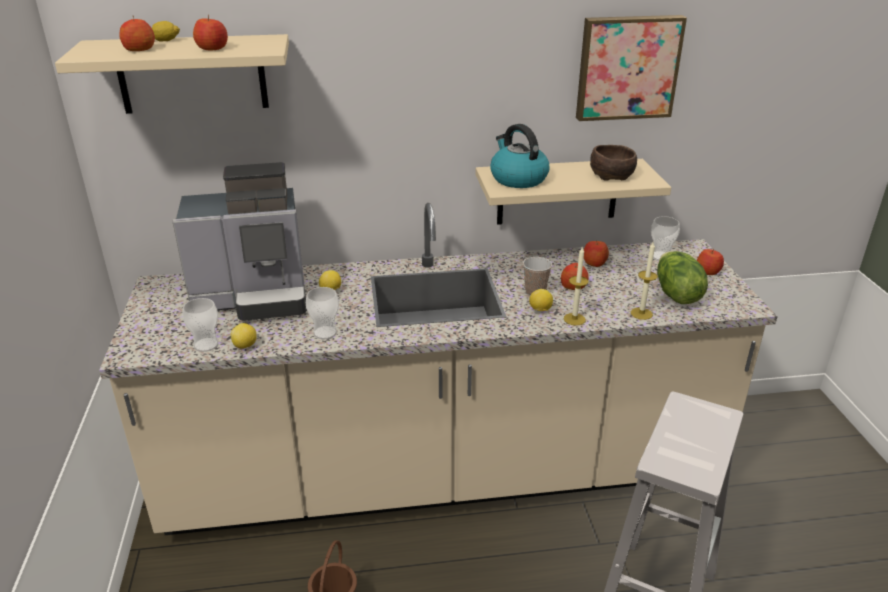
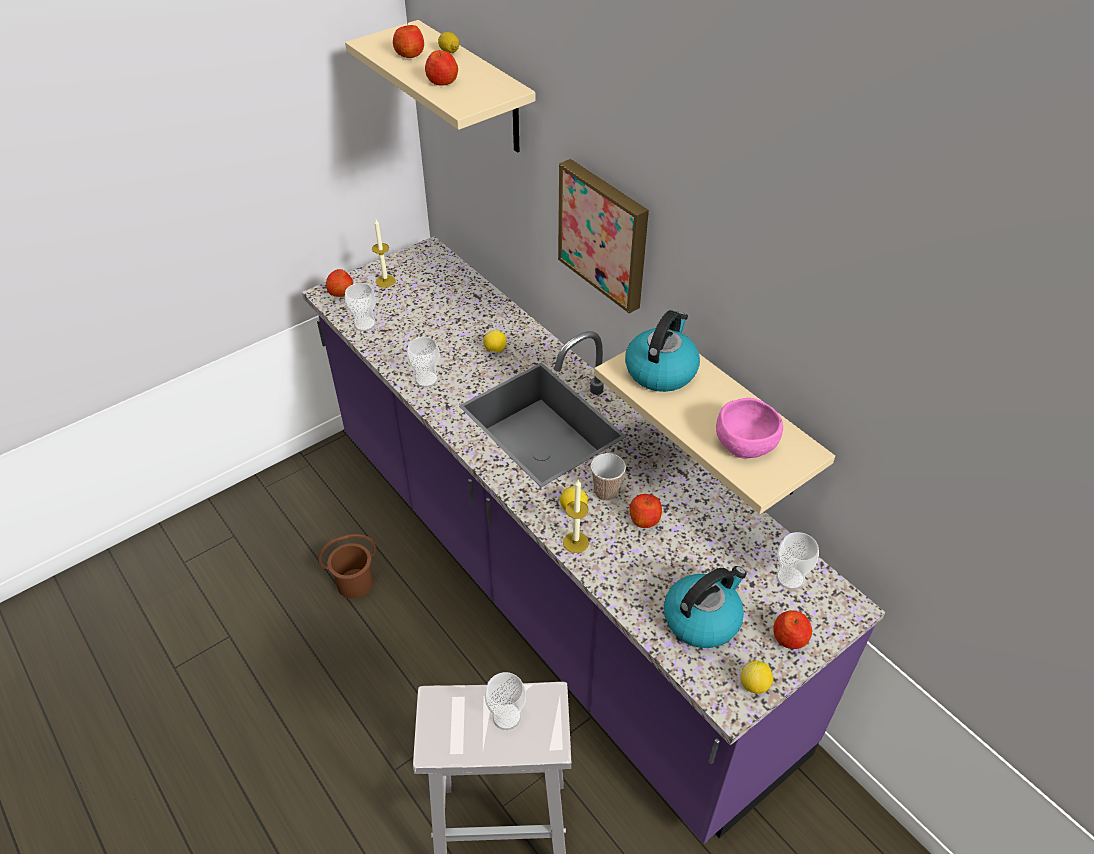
camera: 60 degrees right, 15 degrees up
(245, 346) = (377, 345): lemon -> lemon (754, 685)
(255, 297) = (450, 312): coffee machine -> none
(444, 476) = (547, 583): beige counter -> purple counter
(594, 263) = (715, 520): apple -> apple (341, 292)
(612, 175) = (747, 443): brown bowl -> pink bowl
(627, 67) = (833, 333): picture -> picture (605, 234)
(641, 313) = (631, 597): candle -> candle (385, 281)
(676, 294) = (702, 618): lettuce -> kettle
(689, 429) = (506, 716): none -> cup

